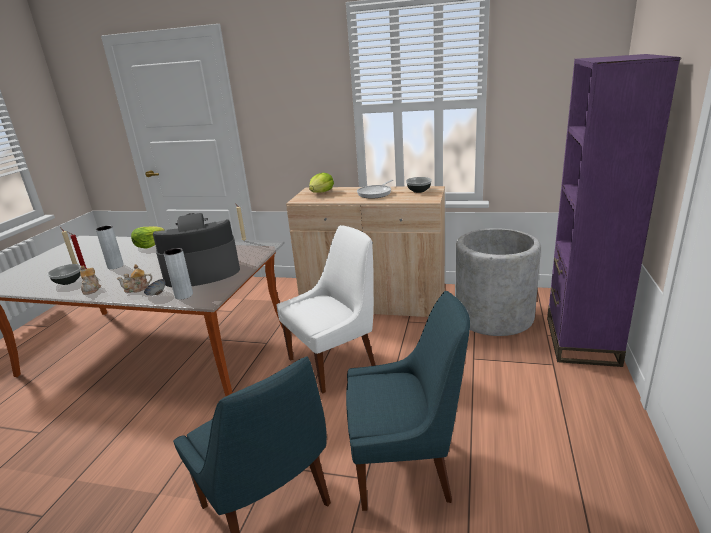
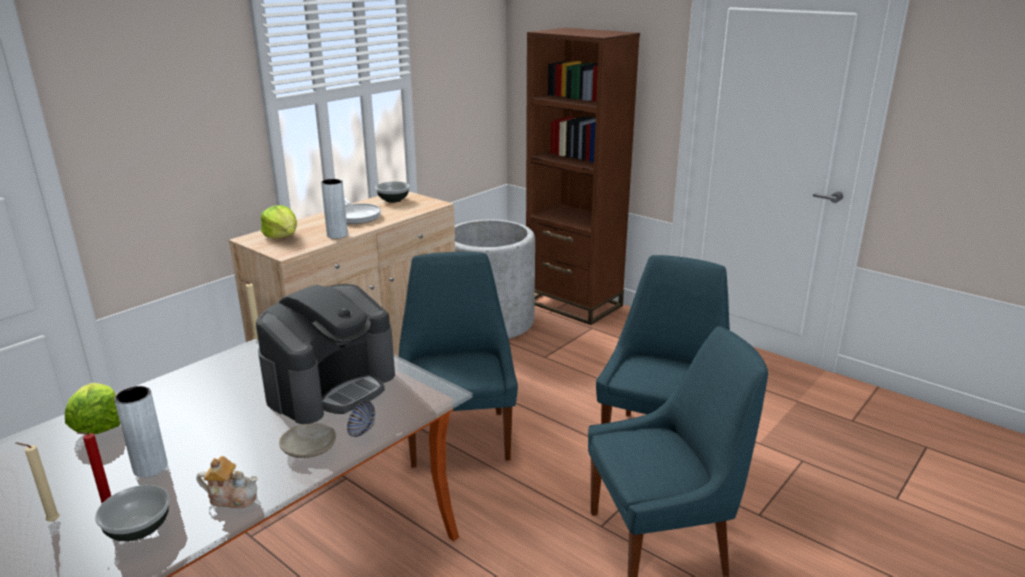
camera: 65 degrees left, 0 degrees up
(137, 289) = (309, 448): teapot -> beige plate
(184, 295) = (398, 409): grey vase -> grey vase (337, 235)
(201, 272) = (331, 386): coffee machine -> coffee machine turned 150 degrees counterclockwise
(335, 362) = (459, 435): white chair -> blue chair
(581, 340) = (573, 304): purple bookcase -> brown bookcase

